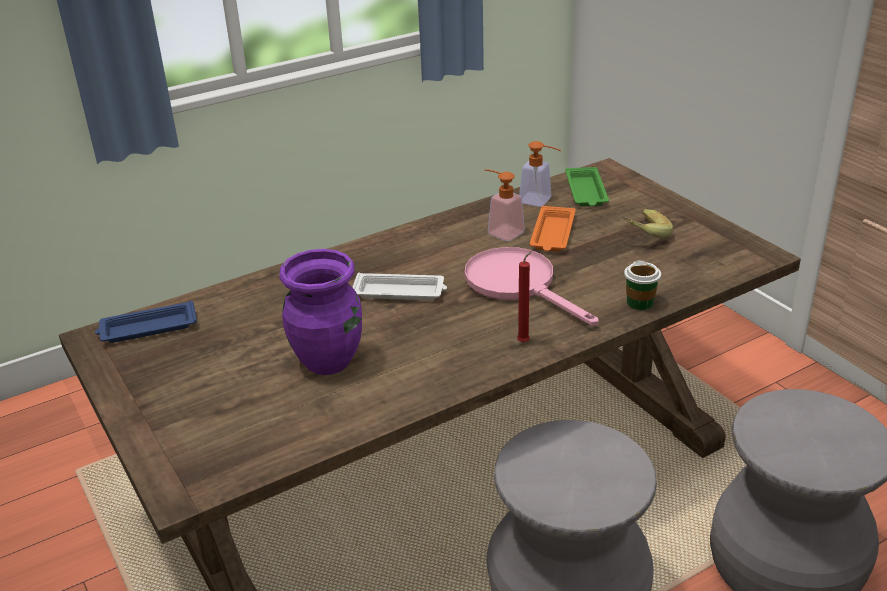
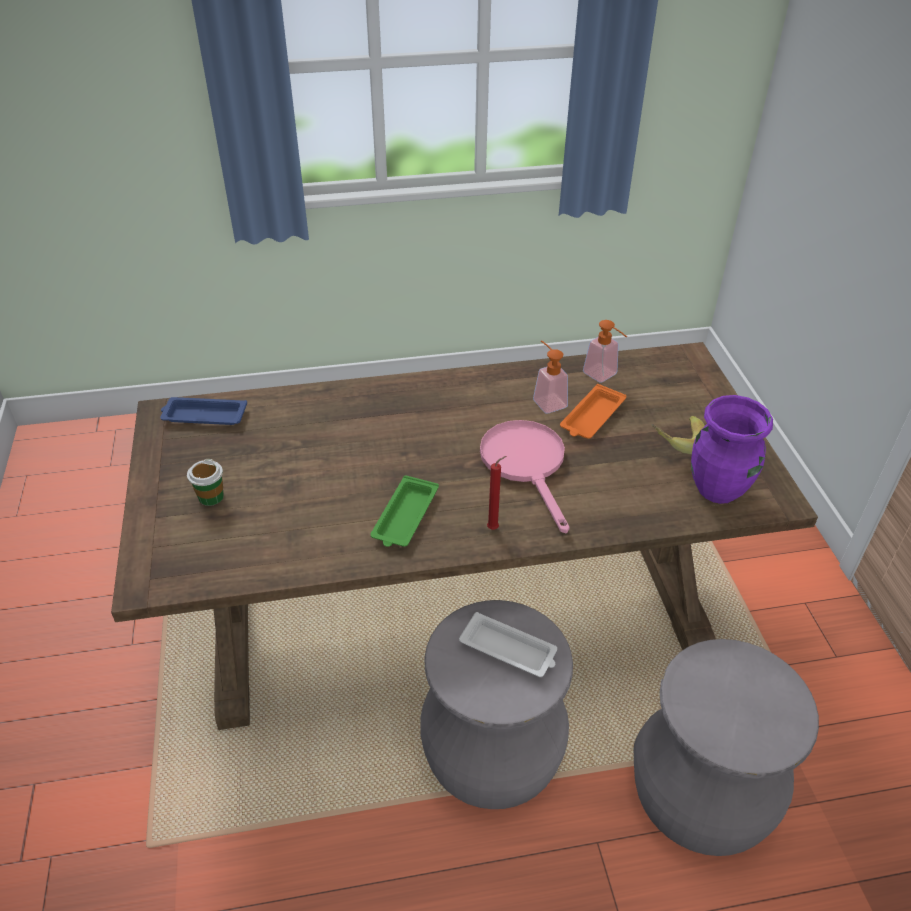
camera: 20 degrees right, 10 degrees up
(329, 361) = (322, 494): purple vase -> purple vase (718, 489)
(400, 292) = (420, 441): white tray -> white tray (509, 650)
(586, 192) = (654, 377): green tray -> green tray (404, 517)
(640, 303) = (624, 519): cup -> cup (211, 497)

